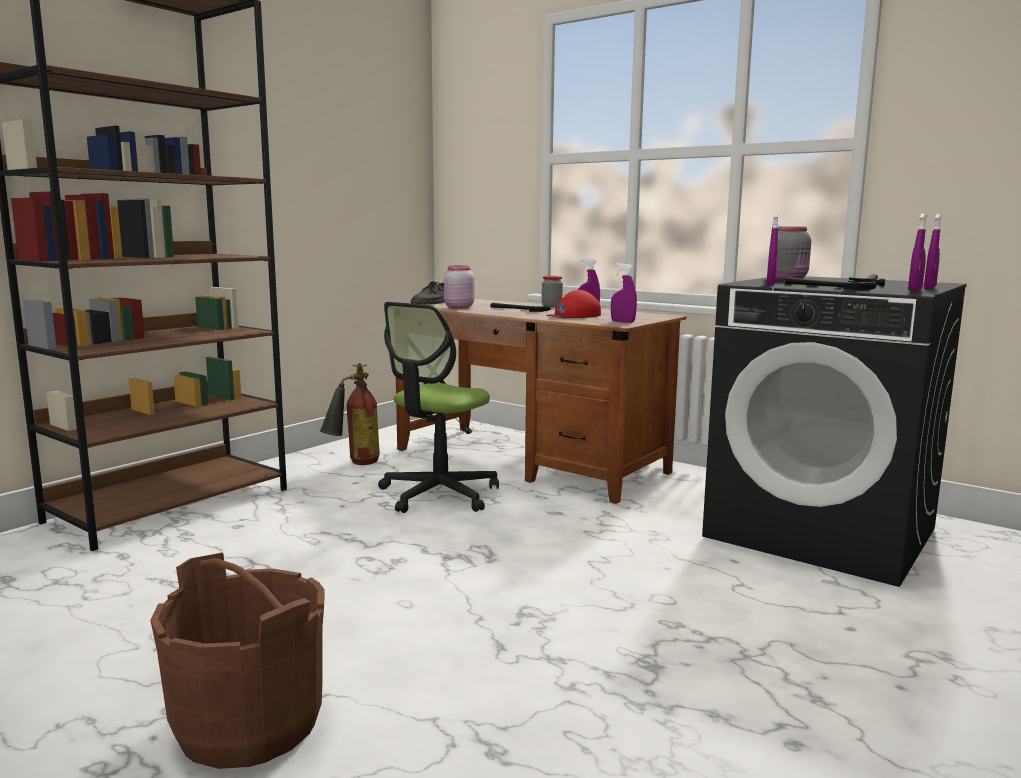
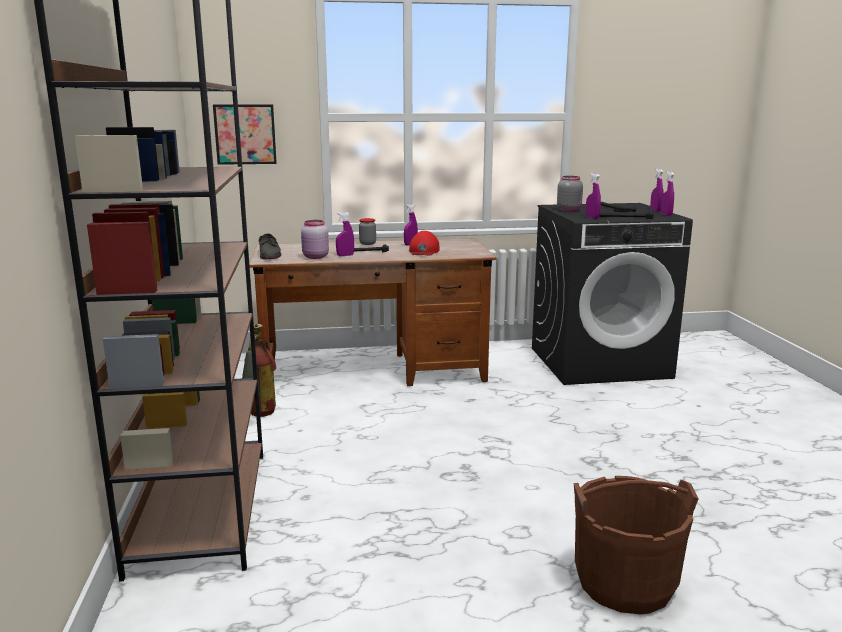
camera: 45 degrees left, 5 degrees up
(439, 494) = (378, 415): office chair -> none
(476, 180) = (245, 134): none -> picture
(623, 322) = (473, 251): purple spray bottle -> purple spray bottle (345, 255)

